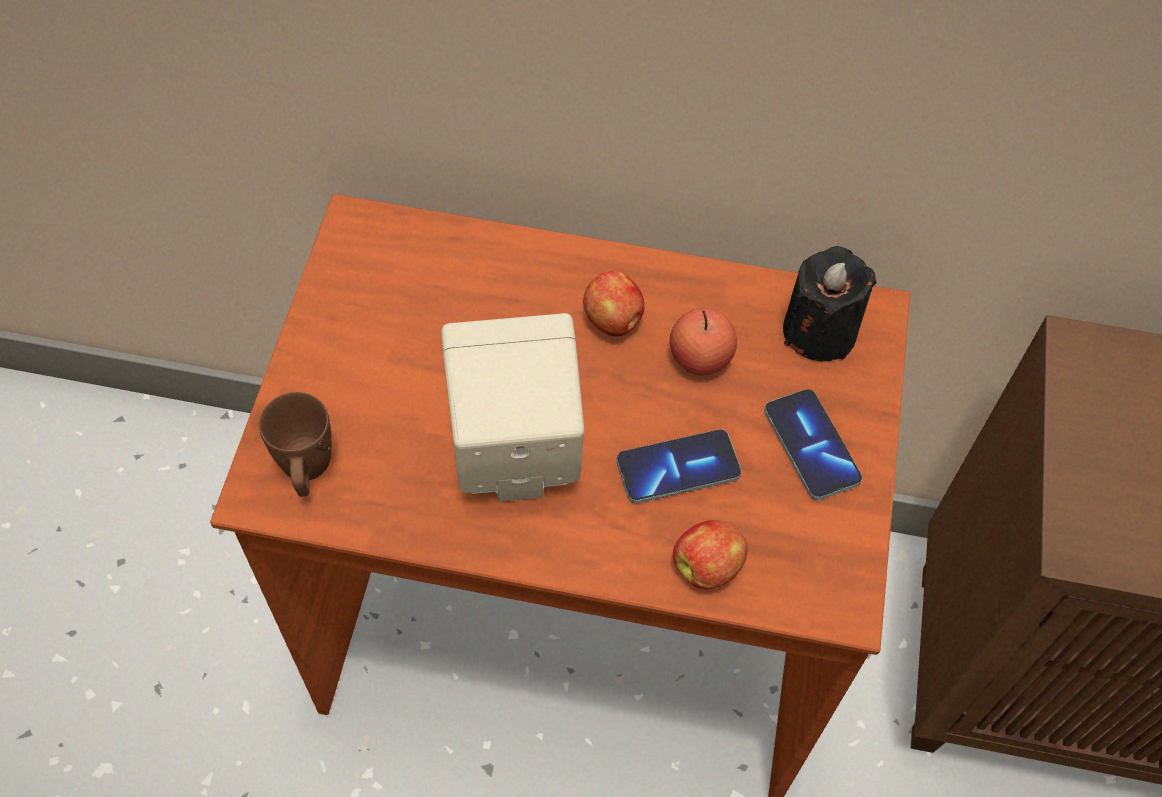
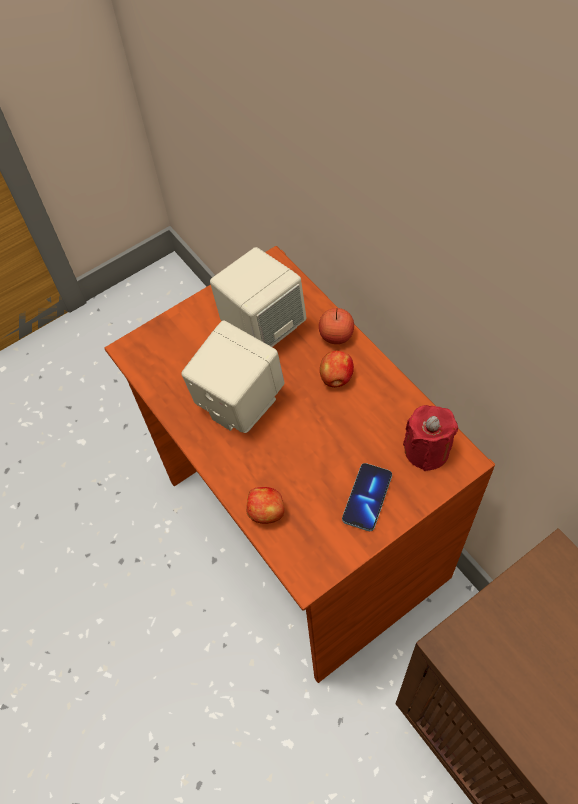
camera: 50 degrees right, 0 degrees up
(306, 470) = (155, 352): brown mug -> none
(437, 322) = (262, 328): none -> beige speaker
(678, 468) = (297, 462): phone -> none
(700, 358) = (358, 422): apple -> apple (336, 335)
(819, 331) = (427, 450): black candle -> red candle

